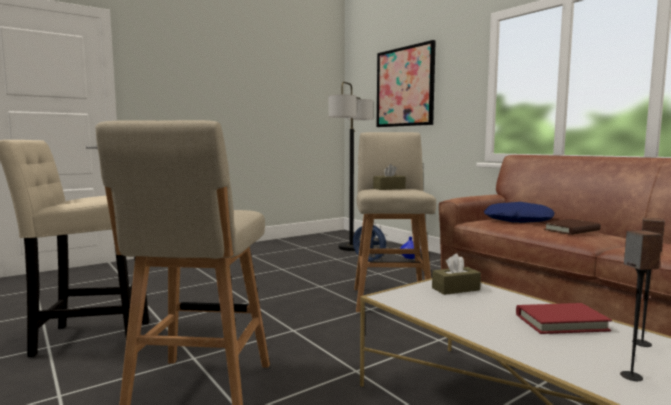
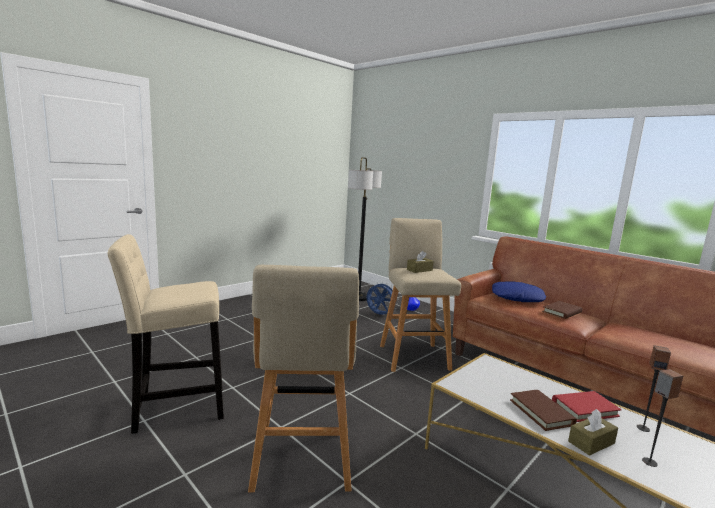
camera: 10 degrees left, 5 degrees up
(405, 87) = (409, 161): picture -> none
(455, 289) = (496, 372): brown tissue box -> brown tissue box (591, 442)
(493, 324) = (541, 412): none -> brown book

